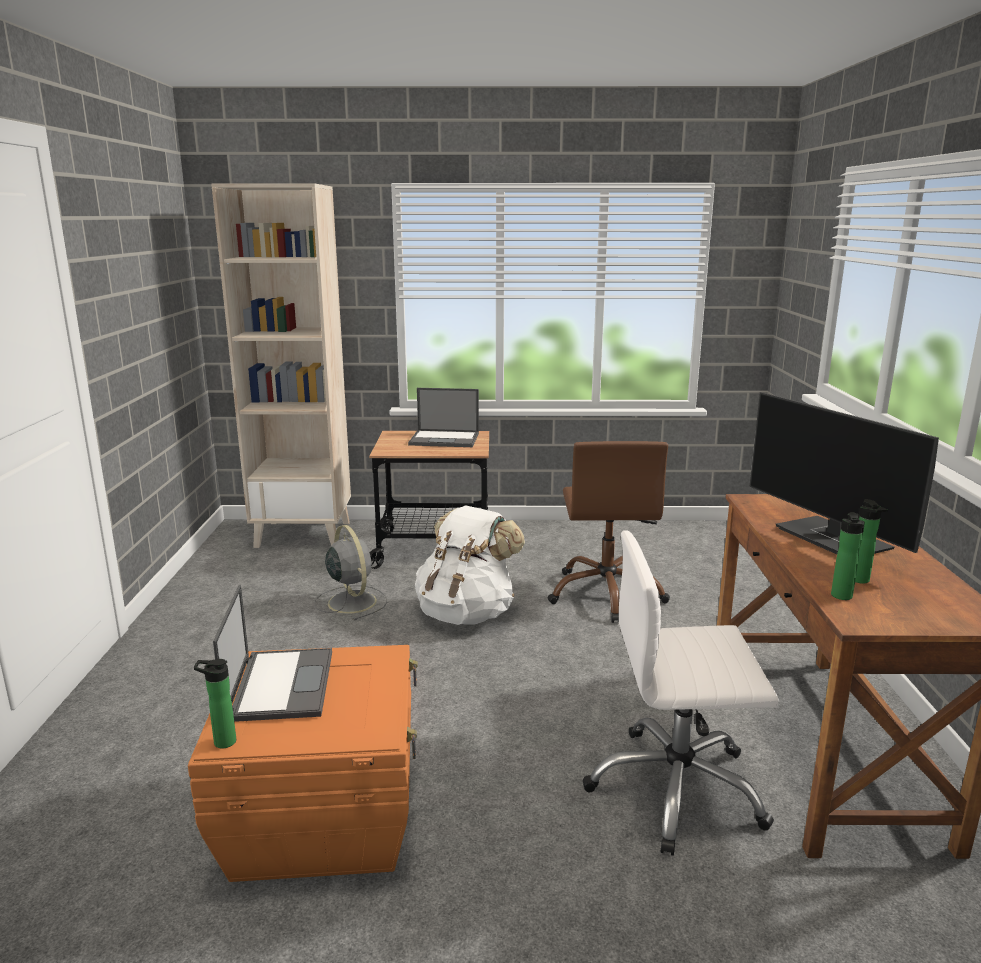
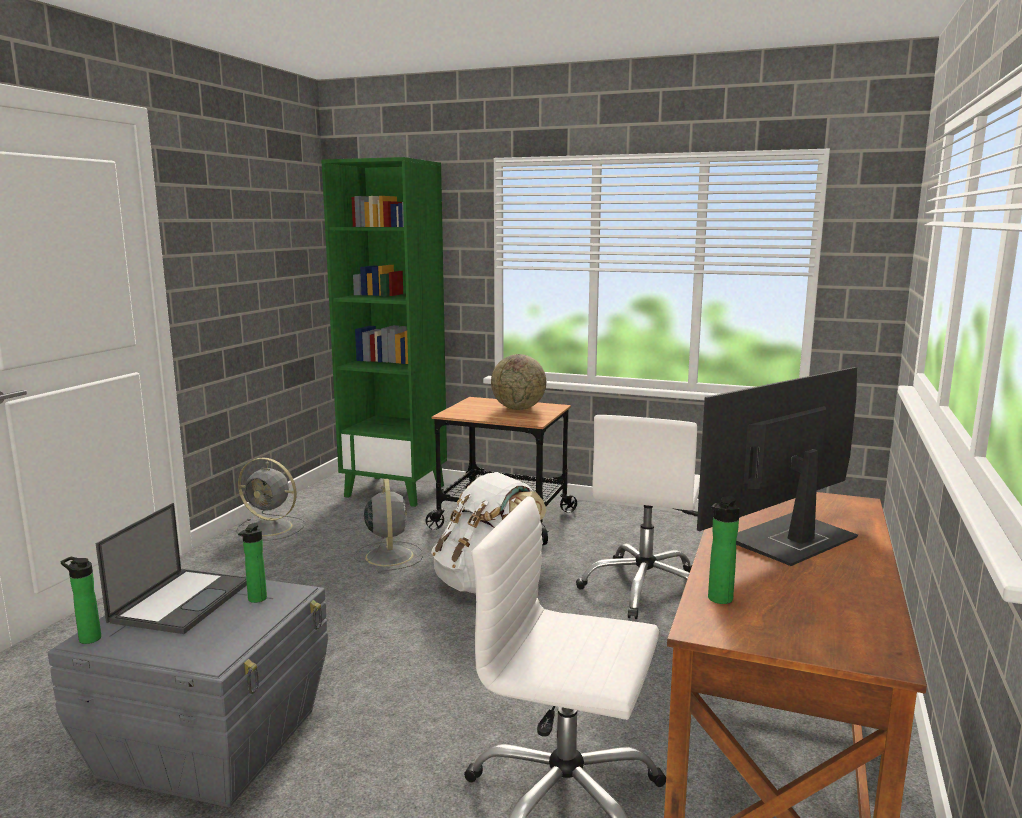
camera: 20 degrees right, 5 degrees down
(201, 592) = (272, 528): none -> grey fan
(304, 534) = (396, 491): beige bookcase -> green bookcase
(323, 816) = (212, 741): orange storage box -> grey storage box
(445, 439) = (518, 408): laptop -> globe
(606, 594) = (645, 588): brown office chair -> white office chair
(834, 539) = (791, 541): monitor -> monitor turned 60 degrees clockwise
(861, 581) = (766, 587): bottle -> bottle (256, 600)

